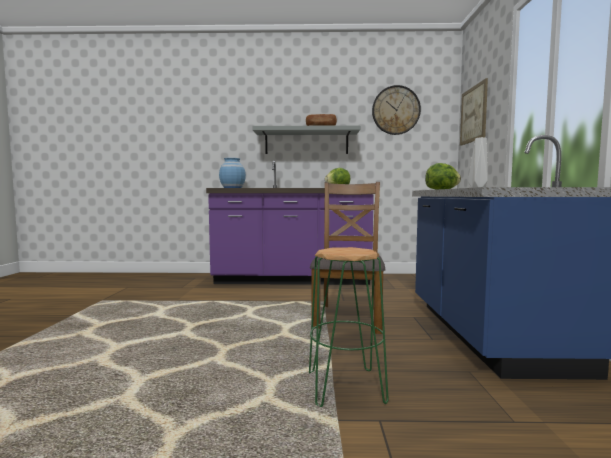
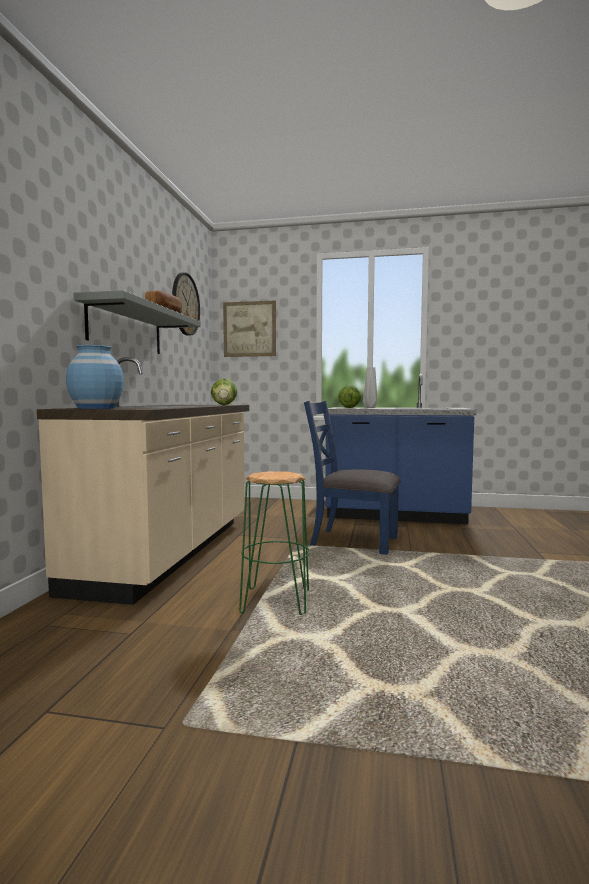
camera: 80 degrees left, 0 degrees up
(292, 280) = (171, 552): purple counter -> beige counter
(346, 387) = (502, 555): green stool -> green stool (275, 601)
(348, 317) = (353, 541): brown chair -> blue chair

